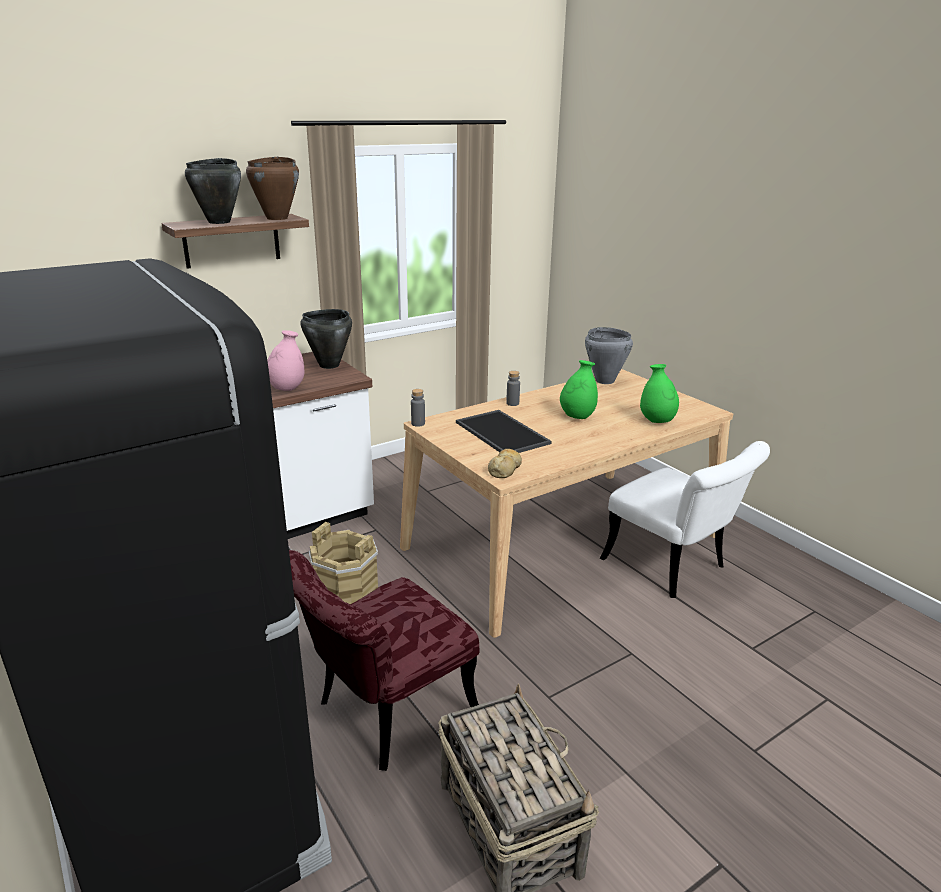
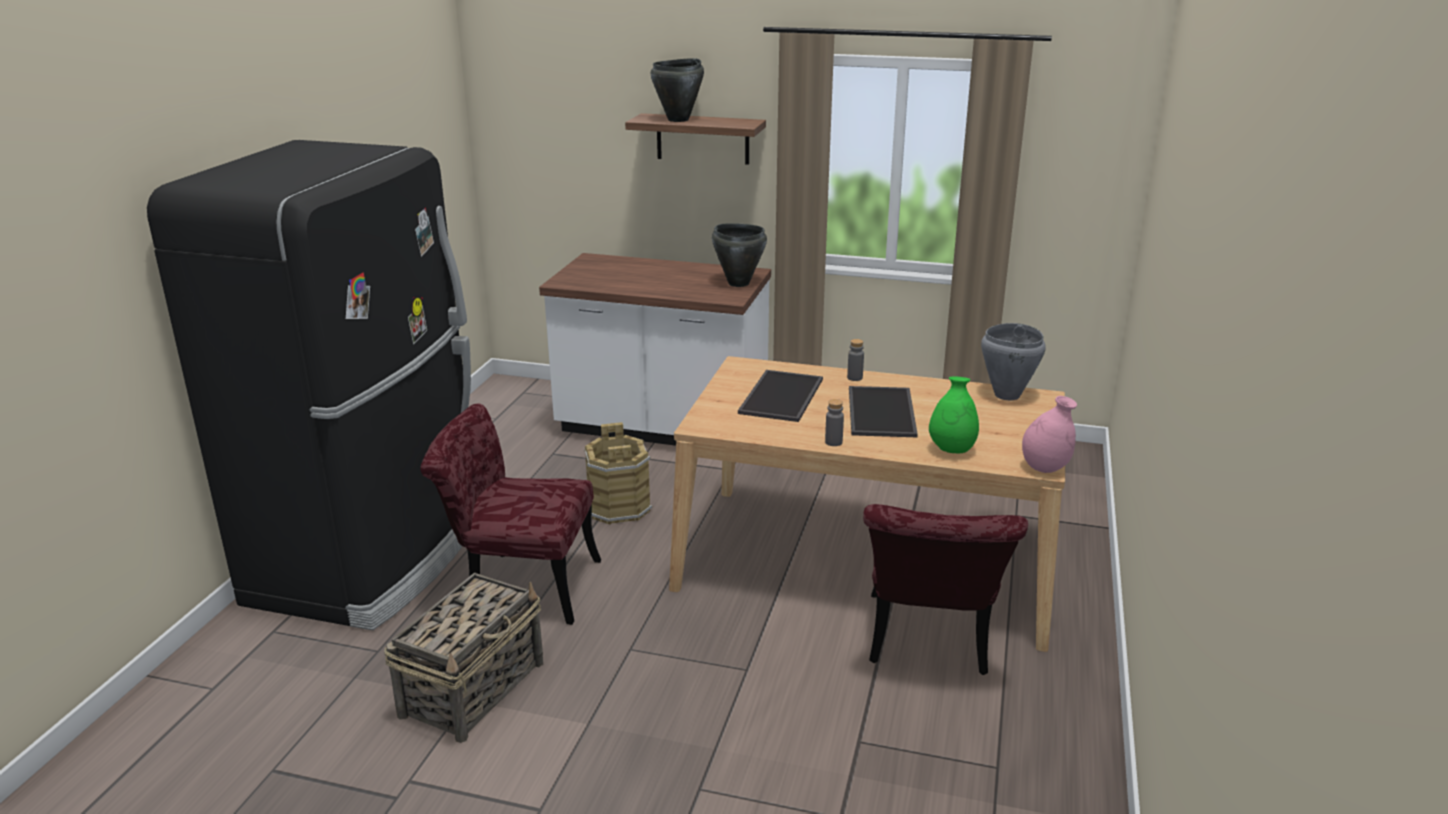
camera: 50 degrees right, 0 degrees up
(277, 218) = (733, 123): brown cooking pot -> none
(287, 388) = (665, 291): pink vase -> pink vase (1045, 468)
(418, 423) = (735, 361): grey bottle -> grey bottle (833, 442)
(505, 469) = (712, 422): bread -> none
(577, 417) = (883, 412): green vase -> tray
(673, 568) = (928, 644): white chair -> red chair

